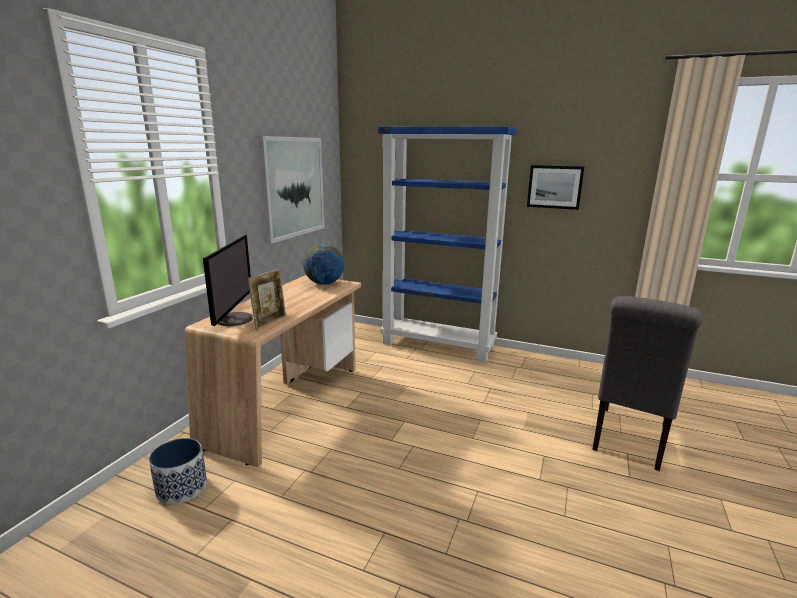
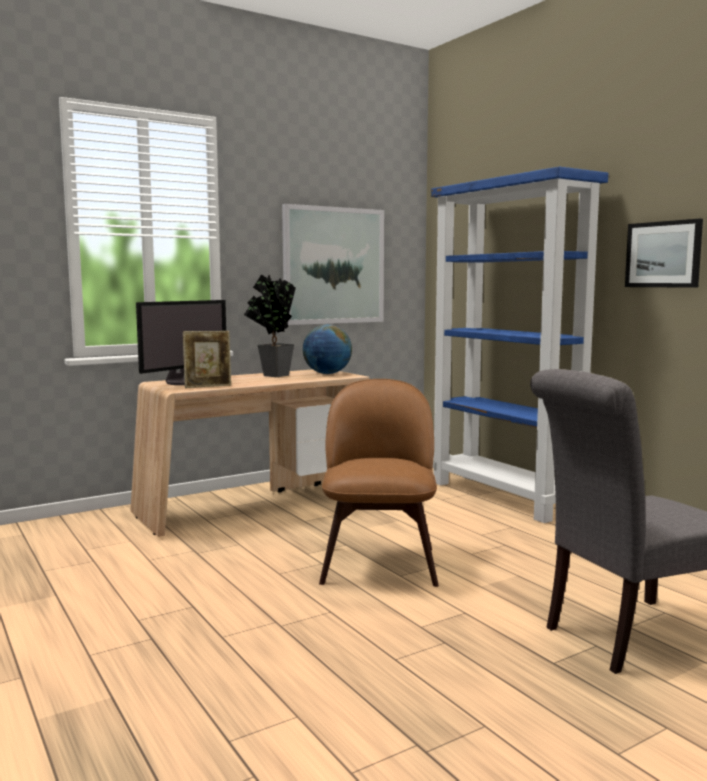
camera: 35 degrees right, 10 degrees down
(182, 488) = (89, 534): planter -> none
(287, 294) = (271, 375): none -> potted plant
(445, 431) = (379, 562): none -> brown chair

